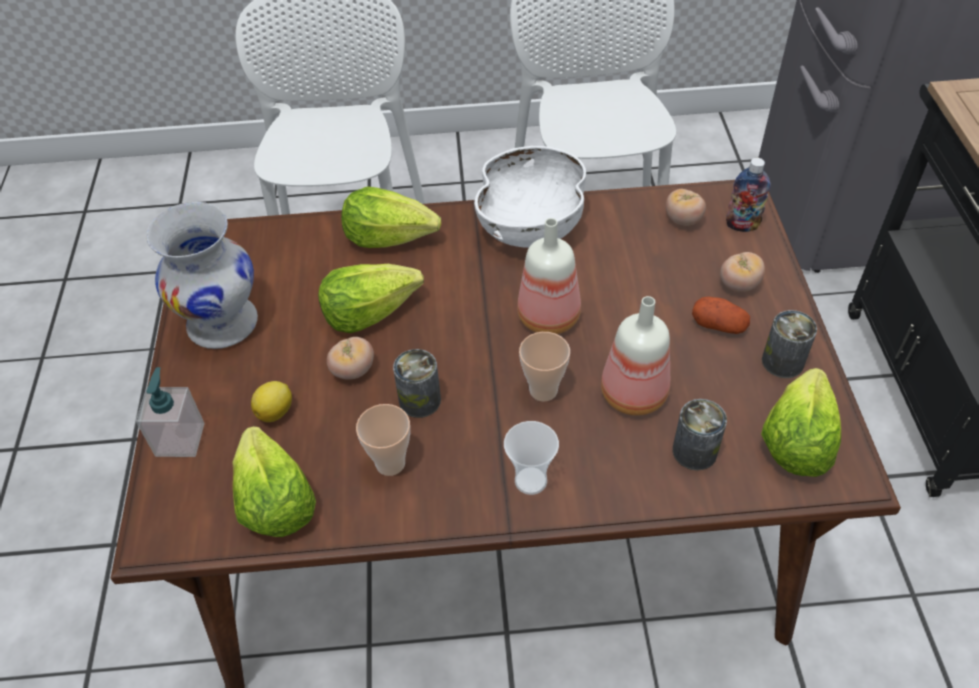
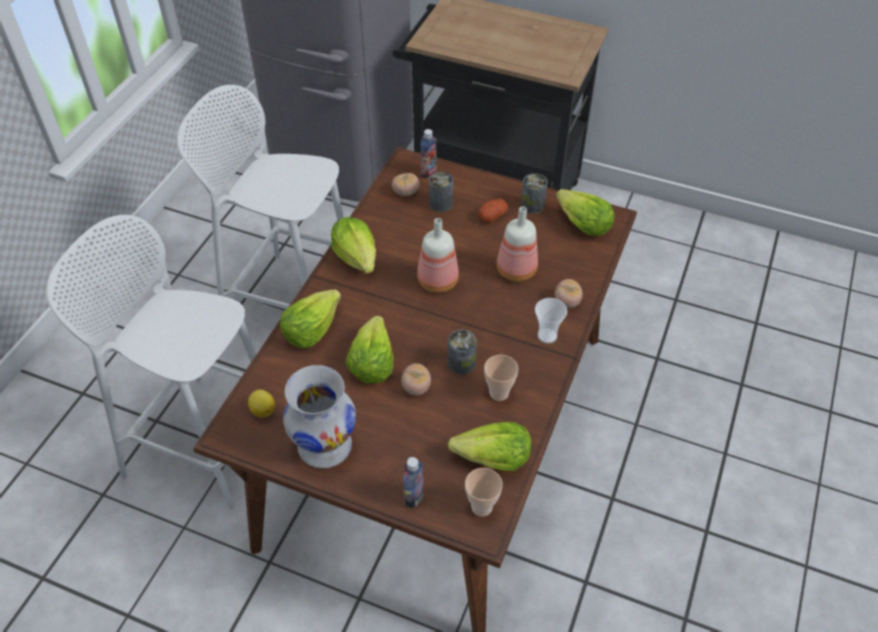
camera: 65 degrees left, 0 degrees up
(180, 439) = (414, 497): soap dispenser -> bottle
(276, 411) = (424, 437): lemon -> lemon (263, 410)
(531, 225) = (357, 257): white bowl -> lettuce
(543, 390) = (490, 305): cup -> cup (481, 507)
(694, 451) = (567, 264): can -> can (441, 203)
(738, 285) = (470, 195): tomato -> tomato (567, 302)

